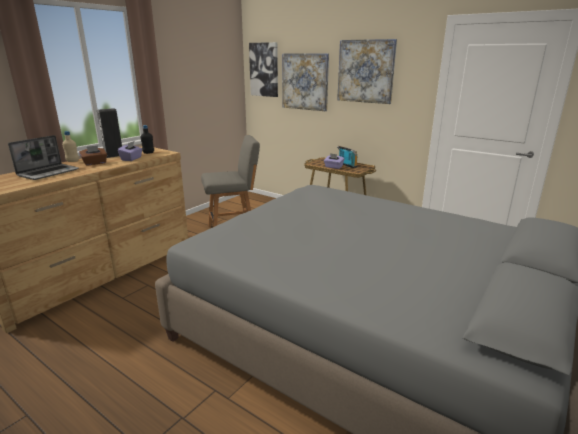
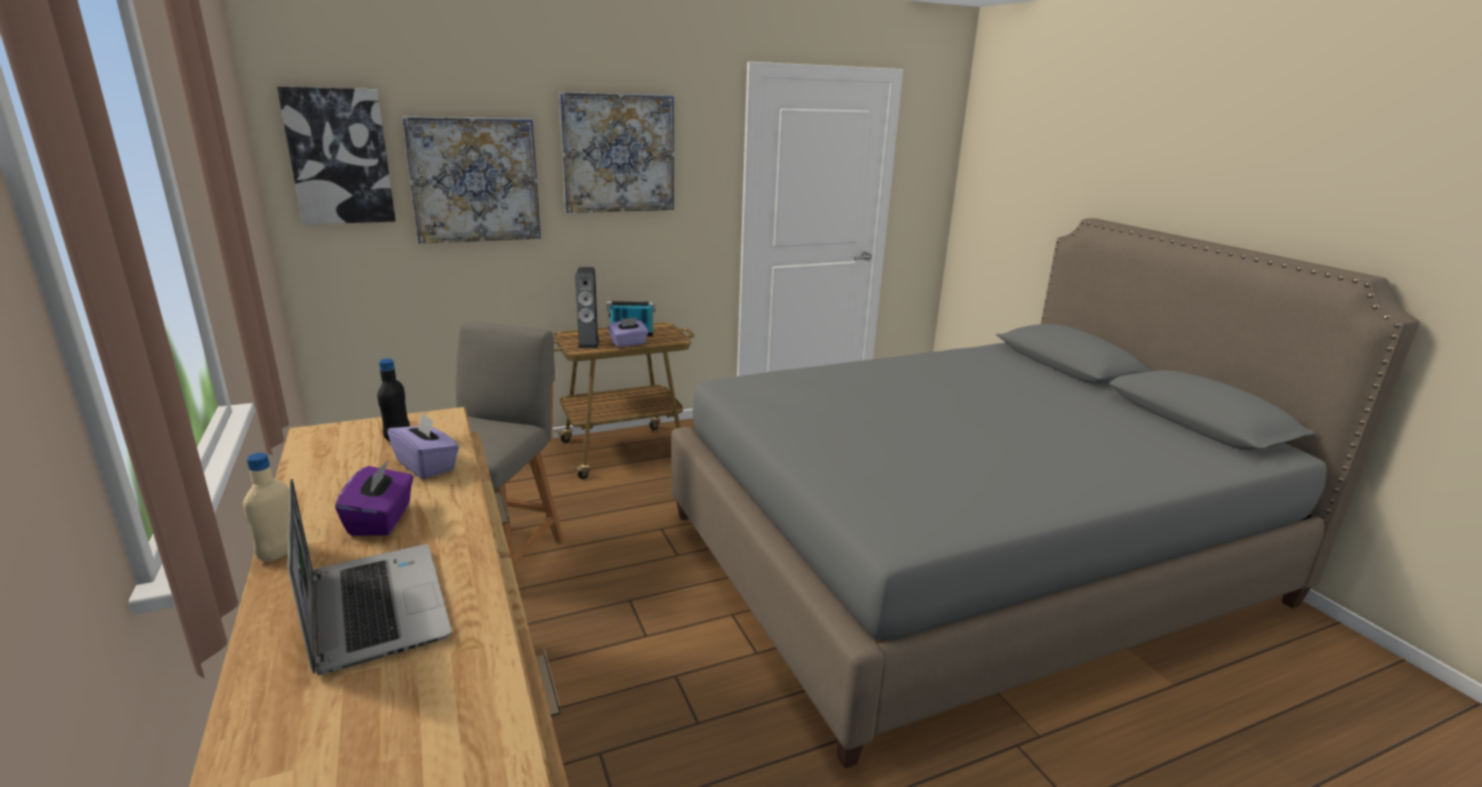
camera: 60 degrees left, 0 degrees up
(95, 163) = (381, 520): brown tissue box -> purple tissue box
(114, 155) = (332, 482): speaker -> speaker (588, 343)

